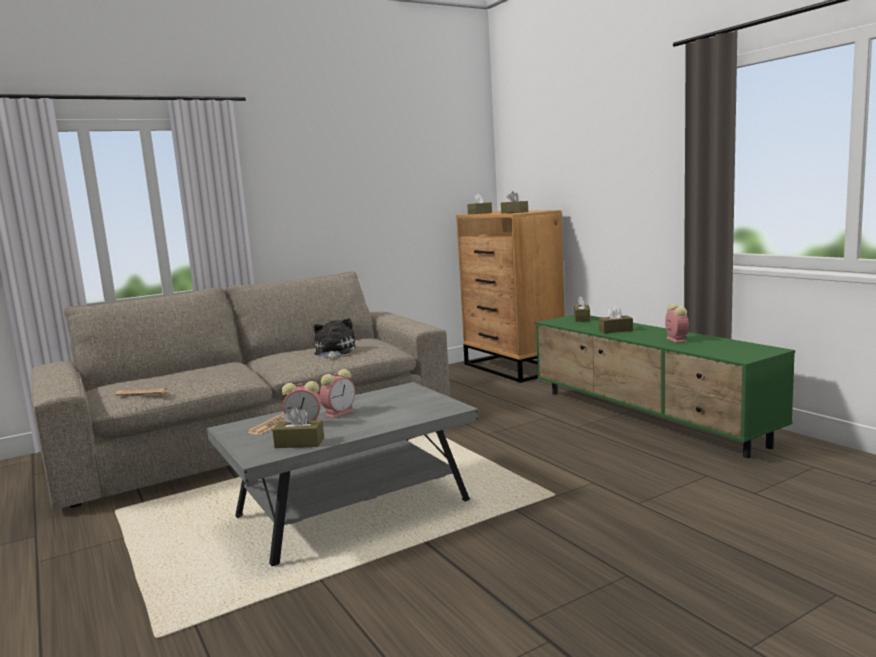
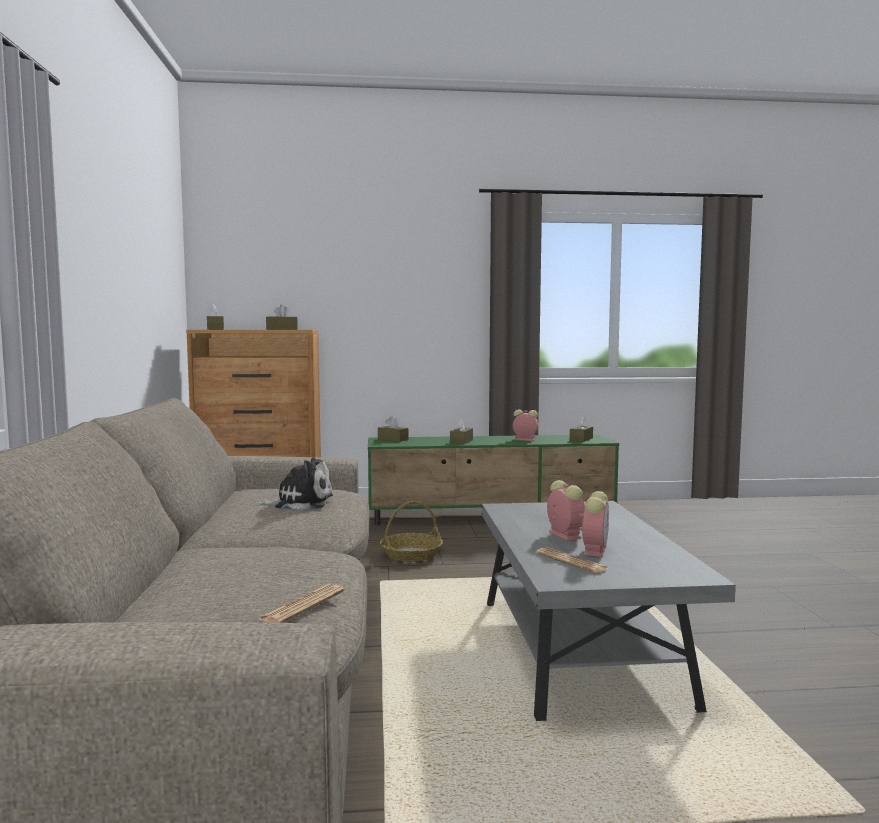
camera: 65 degrees left, 5 degrees down
(299, 443) = (661, 557): brown tissue box -> brown tissue box (581, 439)
(333, 352) = (300, 502): plush toy -> plush toy turned 150 degrees clockwise
(496, 420) = (411, 554): none -> basket

